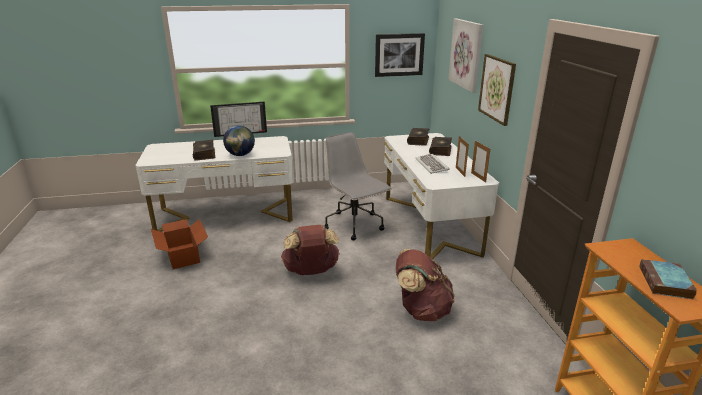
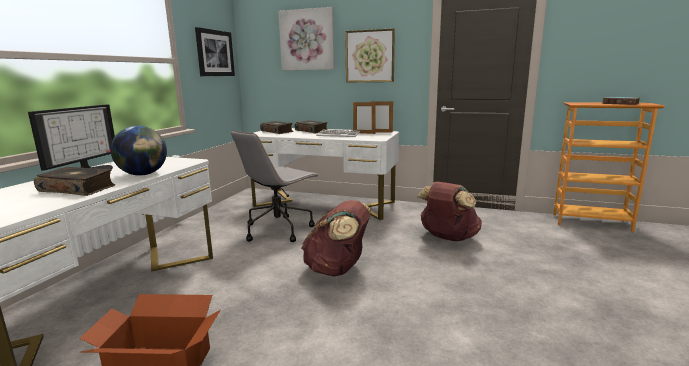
camera: 60 degrees left, 10 degrees down
(355, 225) = (279, 229): grey office chair -> grey office chair turned 45 degrees counterclockwise

